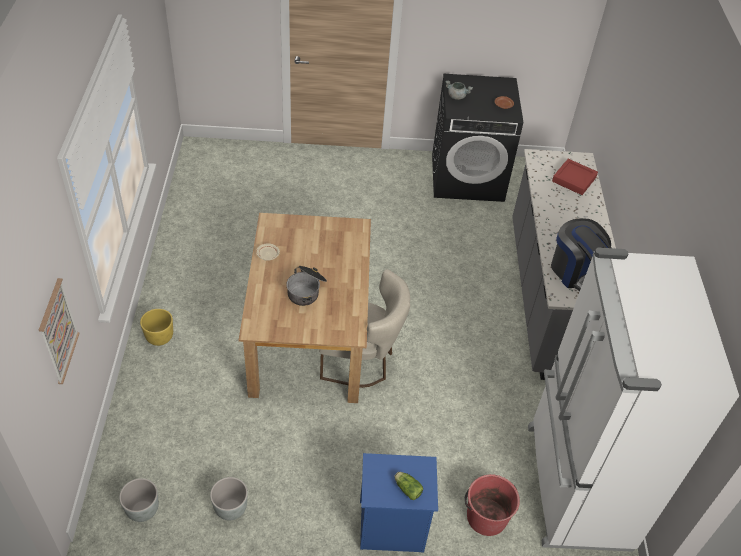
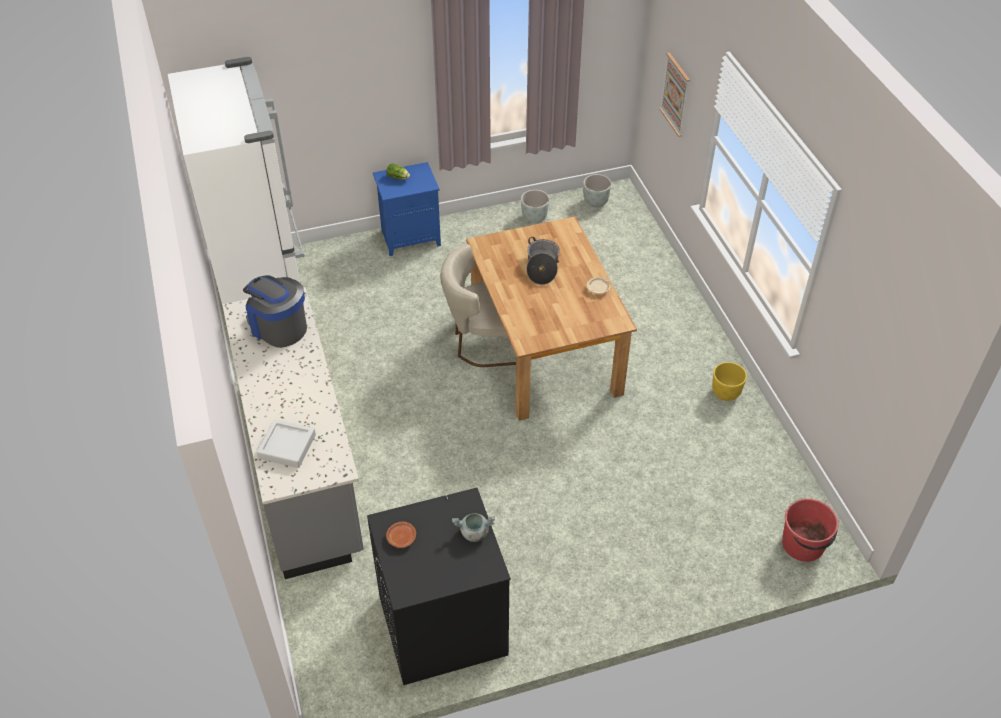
camera: 165 degrees right, 0 degrees up
(159, 337) = (679, 310): yellow planter -> yellow planter (726, 393)
(486, 516) = (338, 261): red bucket -> red bucket (803, 545)
(574, 179) = (287, 446): red tray -> grey tray

